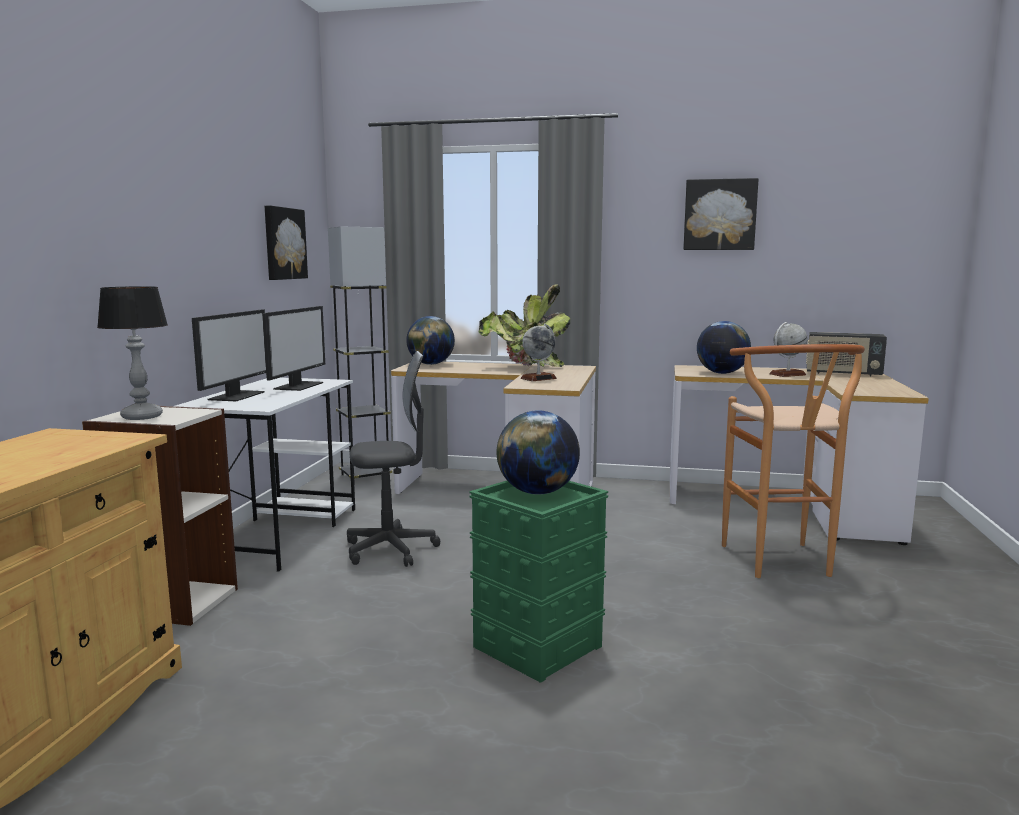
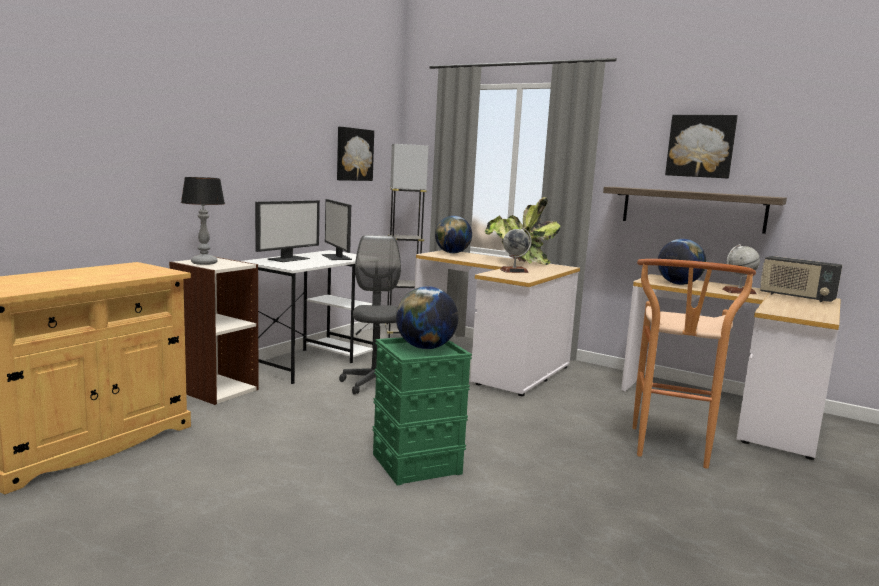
camera: 20 degrees right, 0 degrees up
(298, 386) = (337, 257): monitor -> monitor turned 120 degrees clockwise
(390, 550) = (375, 384): grey office chair -> grey office chair turned 105 degrees counterclockwise
(715, 287) = (692, 209): none -> shelf

